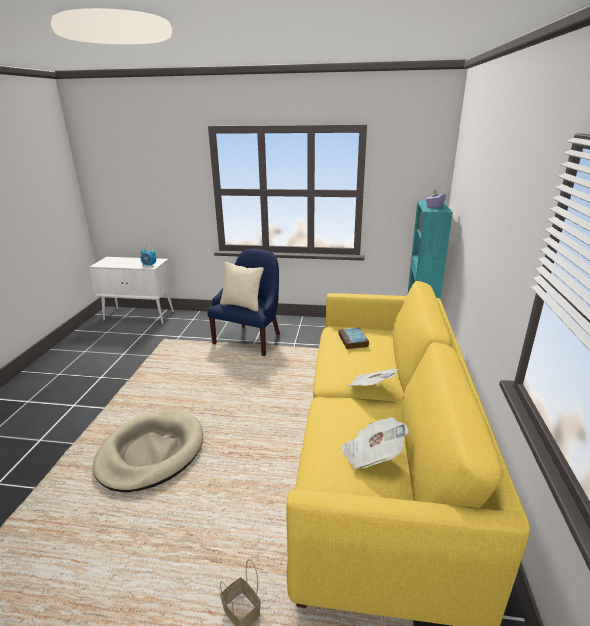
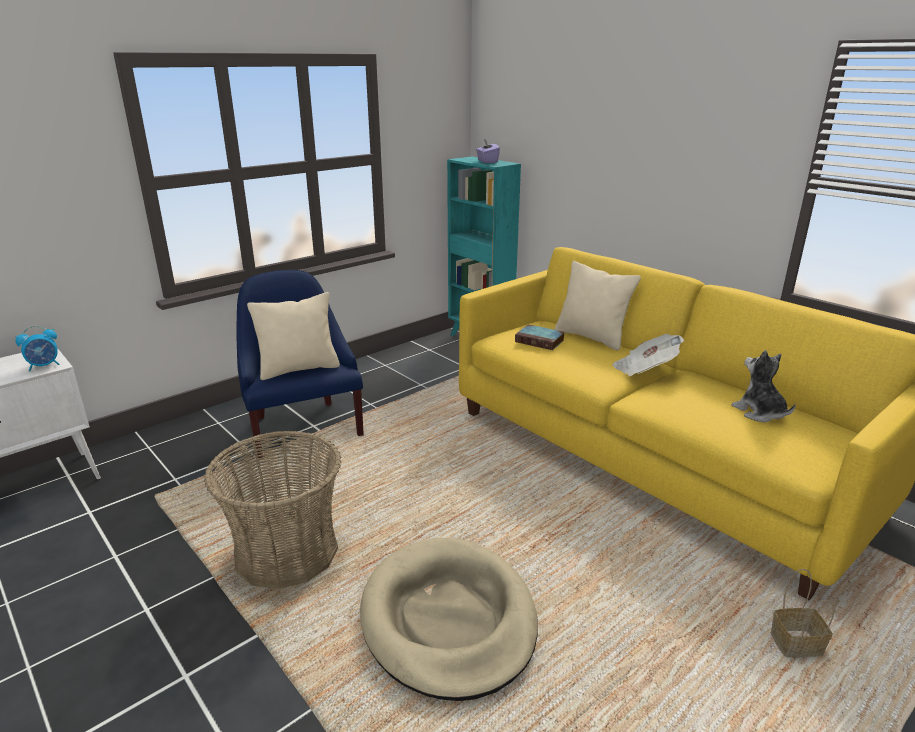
camera: 50 degrees left, 0 degrees up
(158, 386) = (286, 552): none -> basket
(371, 455) = (759, 413): newspaper -> plush toy
(390, 354) = (591, 337): none -> beige pillow

